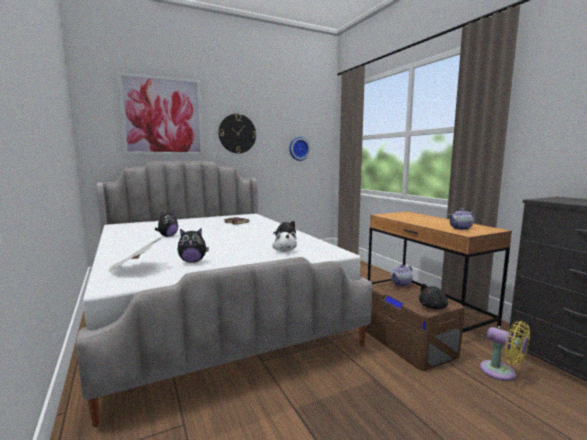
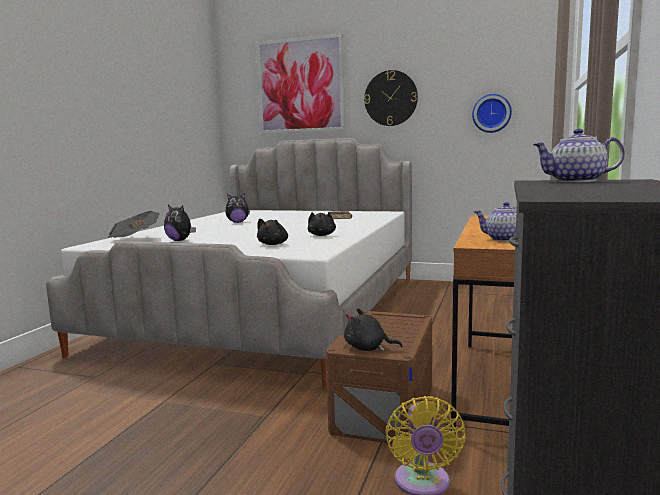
camera: 45 degrees right, 0 degrees up
(284, 251) = (274, 244): white plush toy -> black plush toy
(401, 284) = (408, 319): teapot -> teapot (576, 181)

